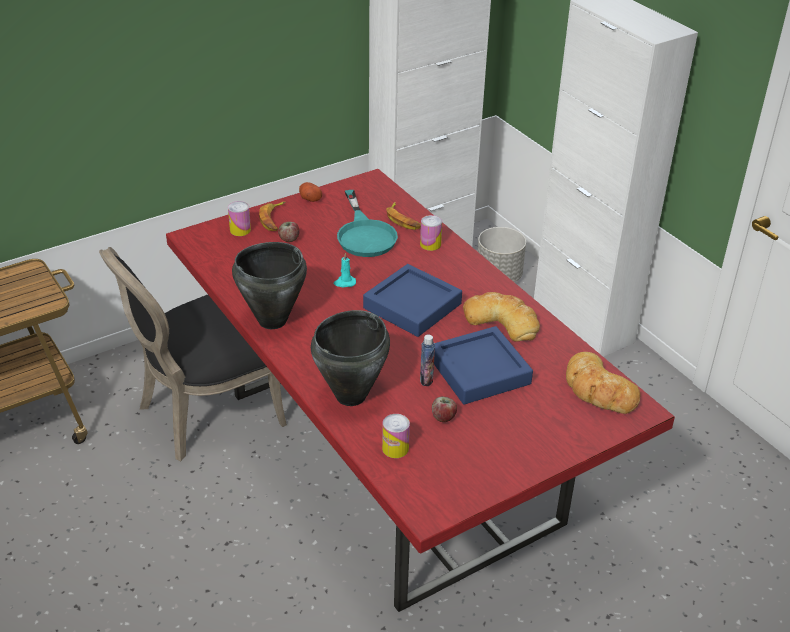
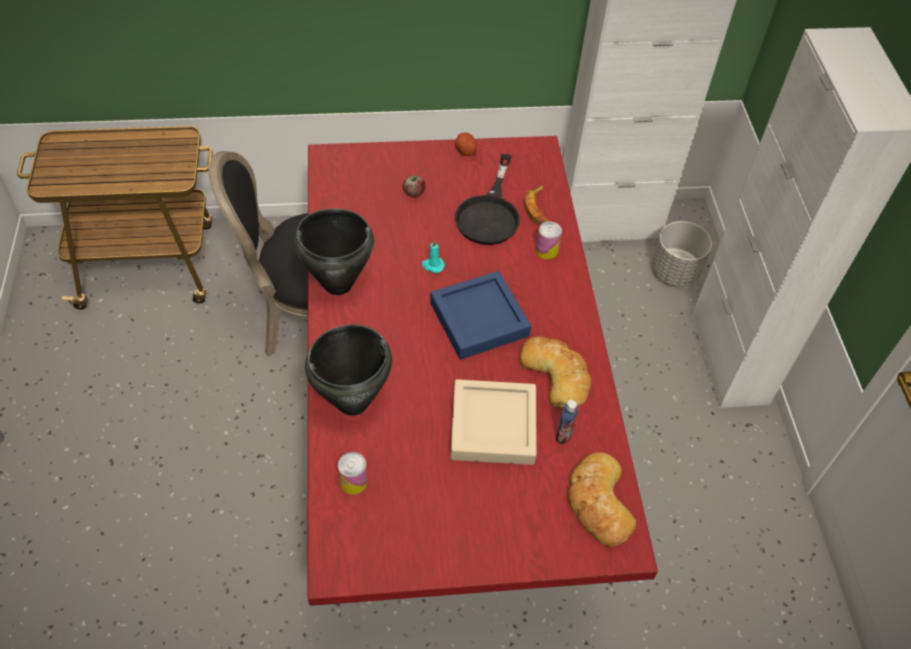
camera: 25 degrees right, 15 degrees up
(240, 230) = (376, 165): can -> none
(273, 219) = (414, 163): banana -> none
(364, 234) = (490, 213): turquoise frying pan -> black frying pan
(426, 379) = (435, 414): bottle -> bottle (563, 435)
(443, 417) = (422, 466): apple -> none
(479, 371) = (493, 426): blue tray -> beige tray

